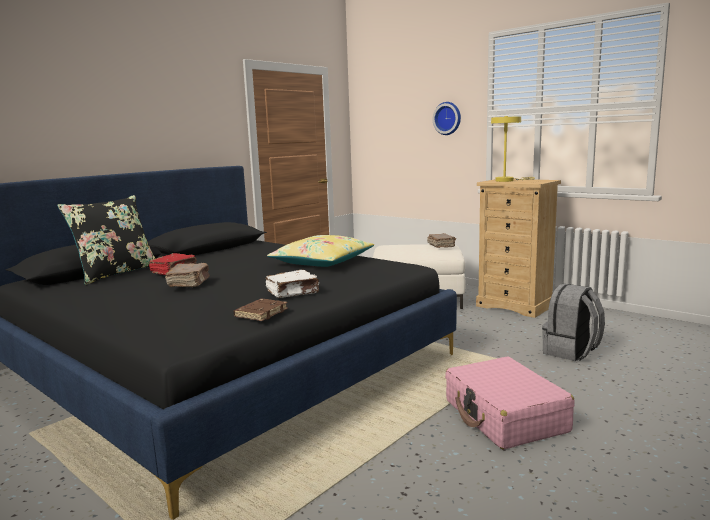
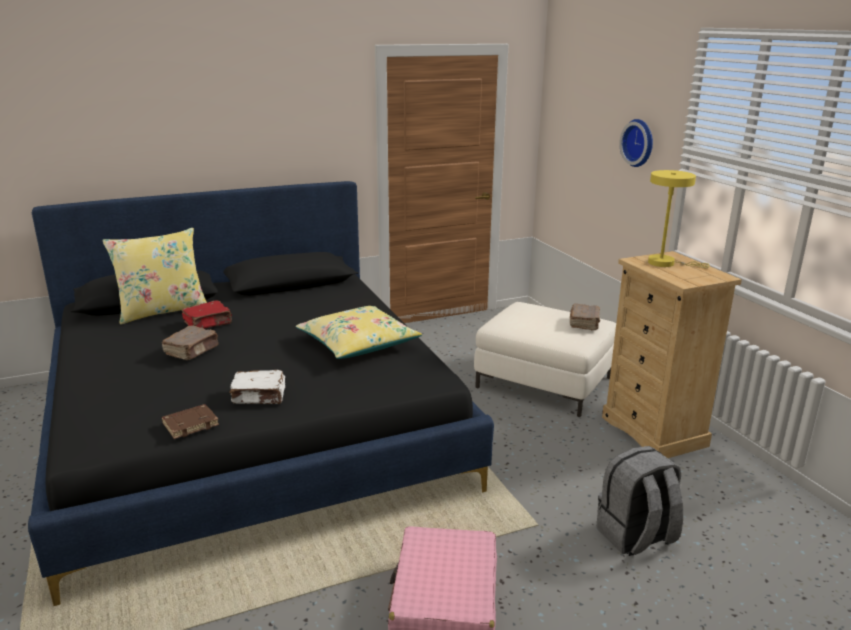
camera: 25 degrees right, 10 degrees up
(116, 273) = (162, 311): black pillow -> yellow pillow

